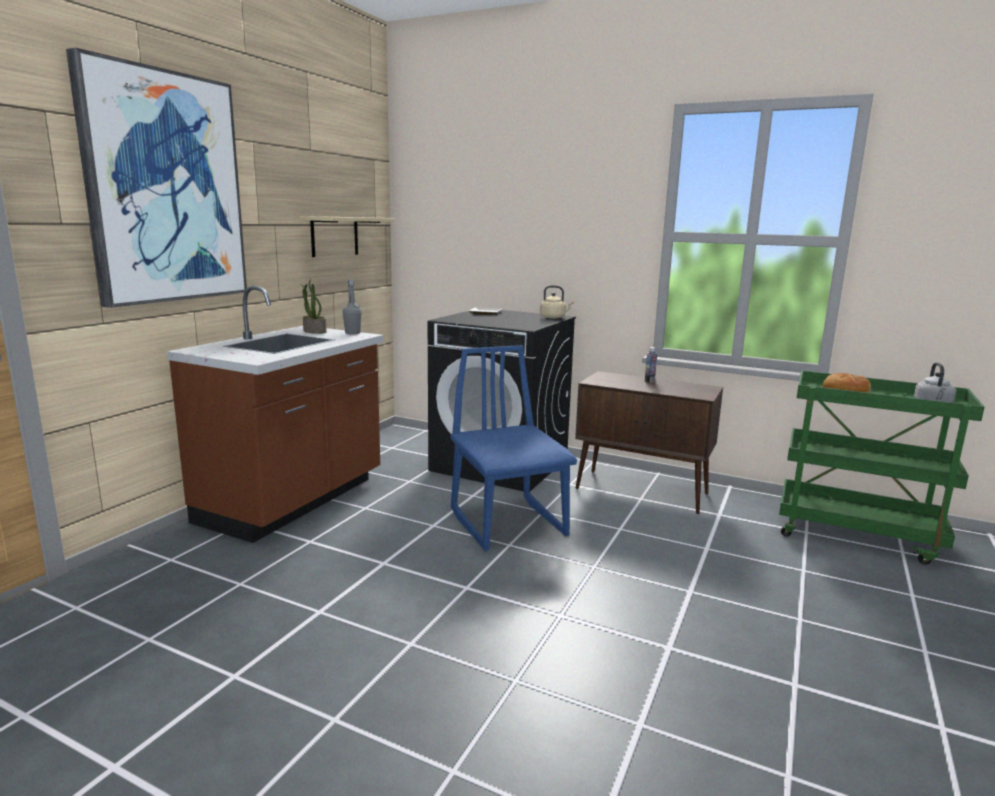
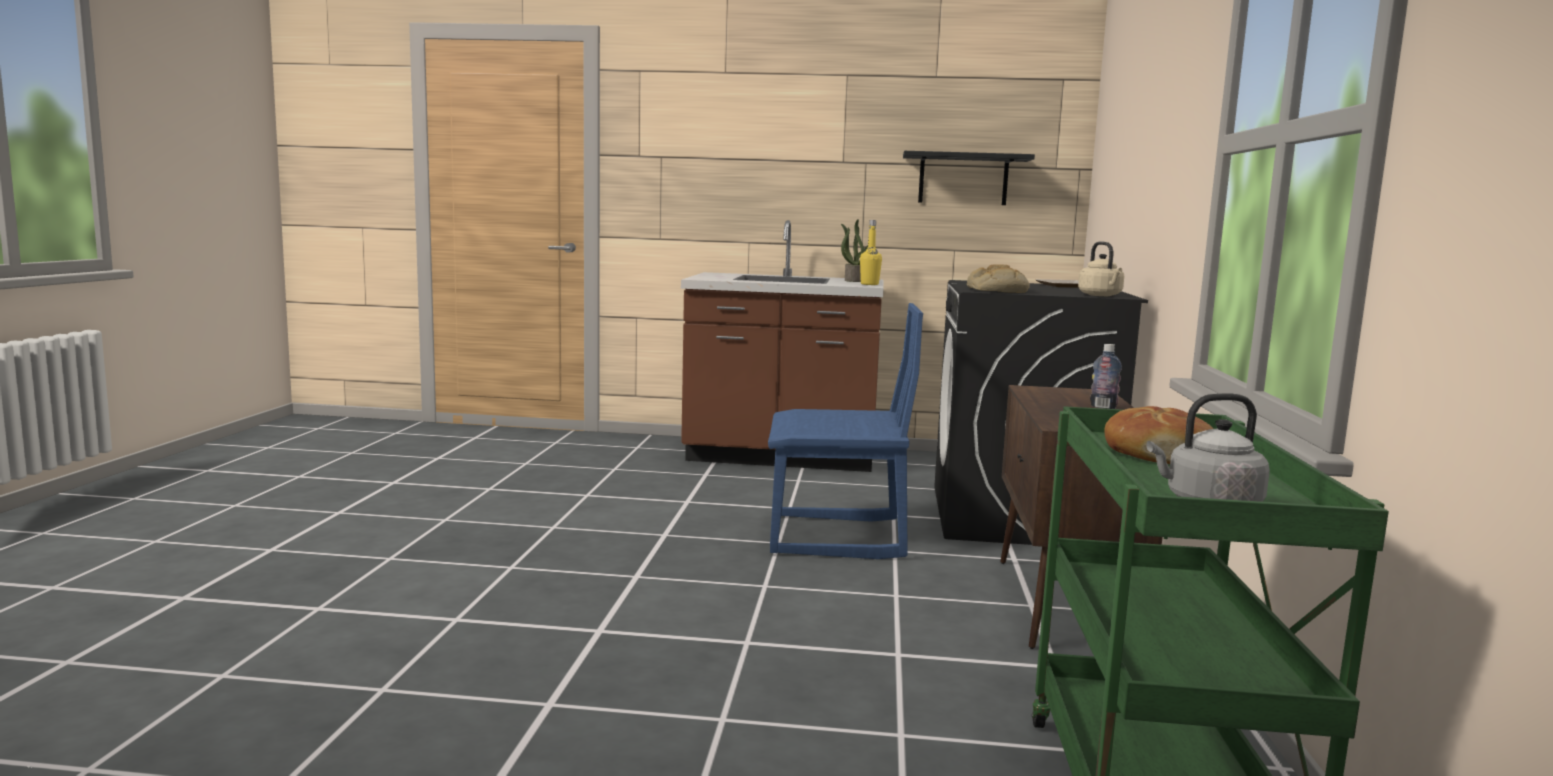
camera: 70 degrees right, 5 degrees down
(165, 188) = (731, 126): picture -> none
(334, 236) = (963, 179): beige shelf -> black shelf
(352, 333) = (869, 284): grey bottle -> yellow bottle
(509, 523) = (836, 537): blue chair -> blue chair turned 45 degrees clockwise
(525, 325) = (996, 290): none -> bread

